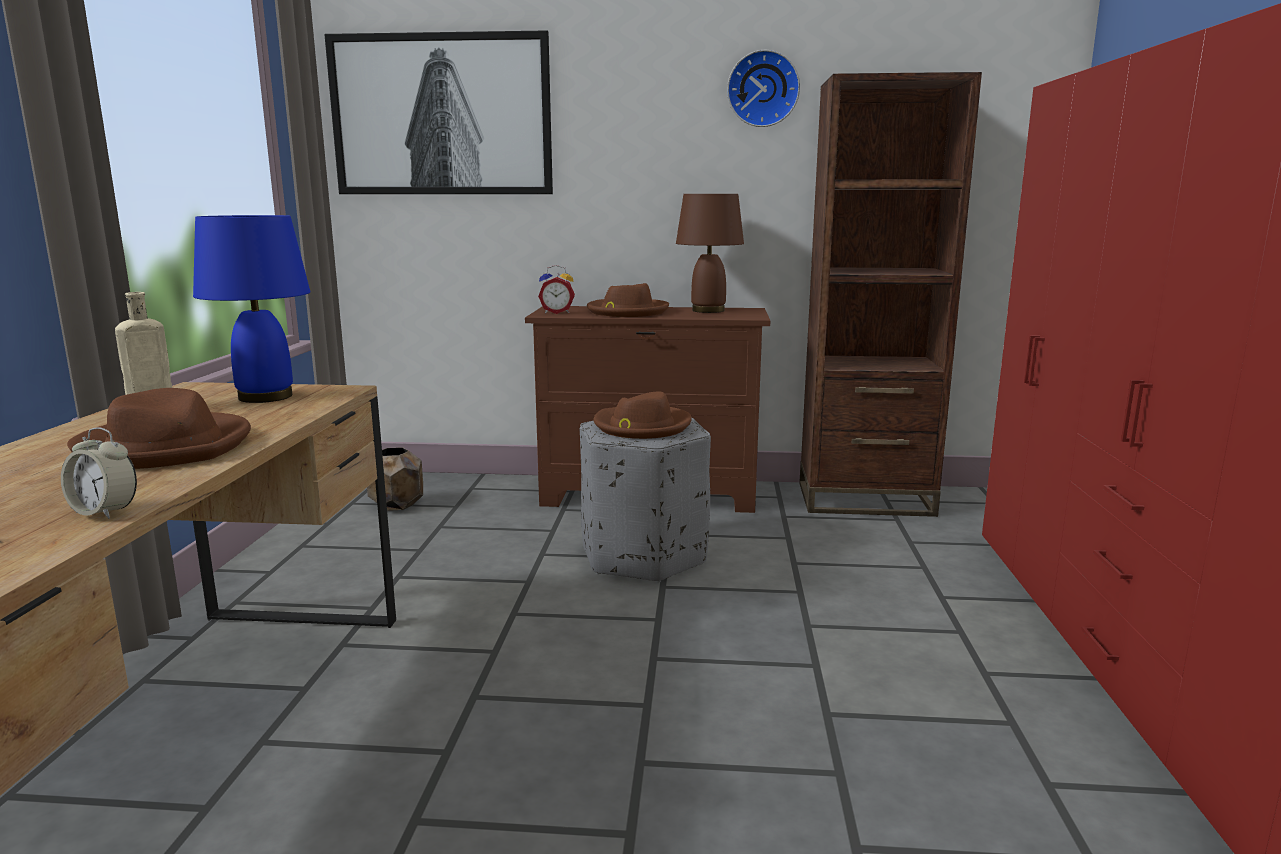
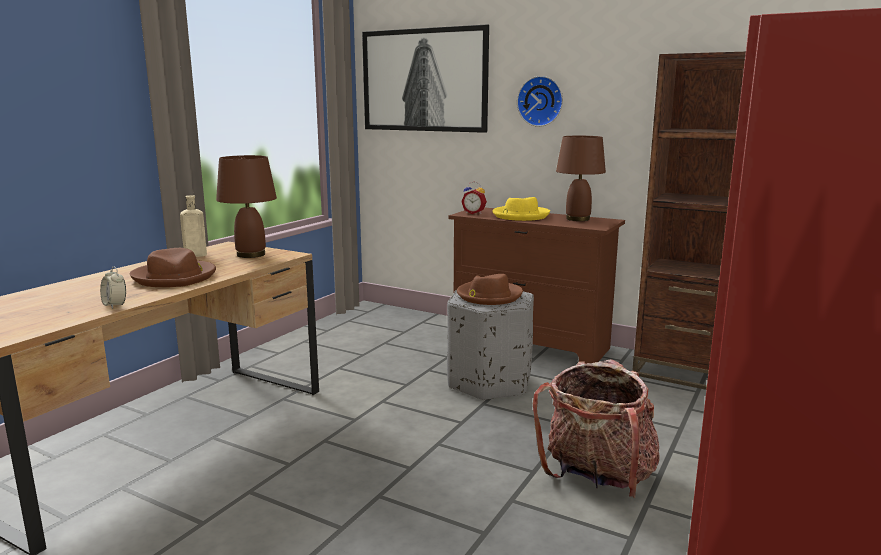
camera: 25 degrees right, 0 degrees up
(264, 397) = (250, 254): blue table lamp -> brown table lamp
(396, 505) = (371, 326): brown planter -> none
(627, 312) = (520, 216): brown hat -> yellow hat
(763, 89) = (631, 60): wall clock -> wall clock (541, 101)
(897, 652) = (597, 477): none -> backpack

